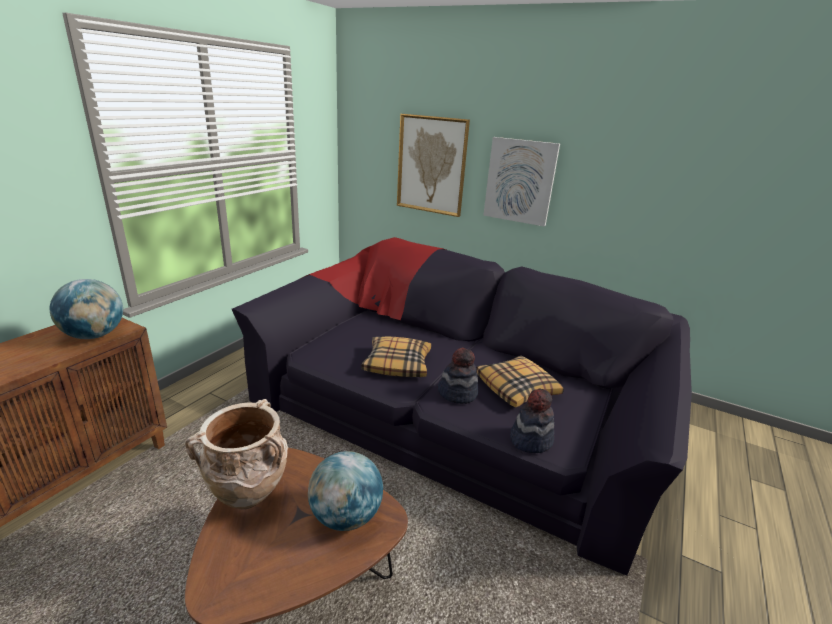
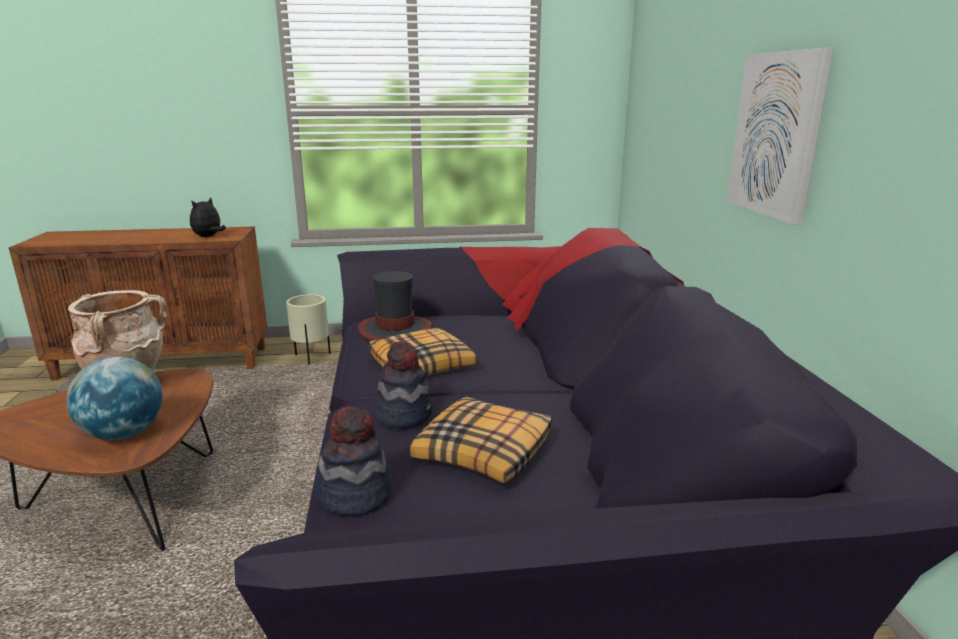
camera: 55 degrees right, 5 degrees down
(94, 335) = (208, 237): globe -> plush toy
(196, 410) = (312, 358): none -> beige planter
(331, 351) = (395, 330): none -> hat
(431, 165) = (691, 118): picture -> none

